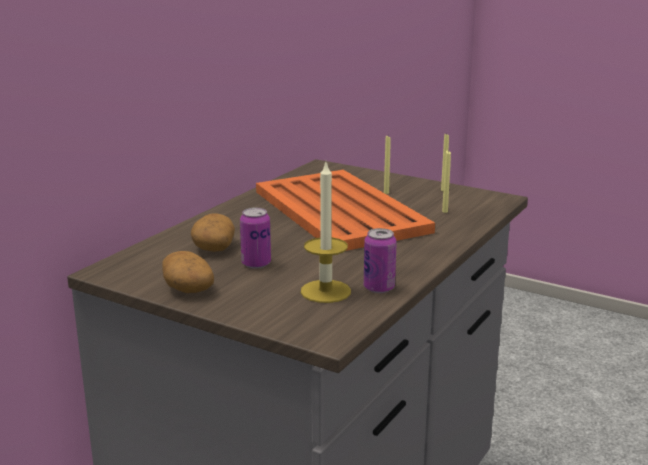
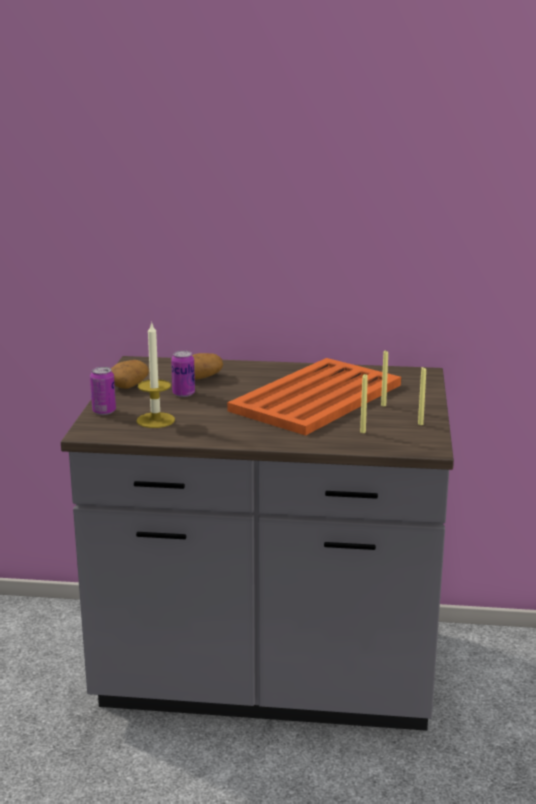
camera: 65 degrees right, 0 degrees up
(379, 288) = (175, 434): can -> can (104, 411)

